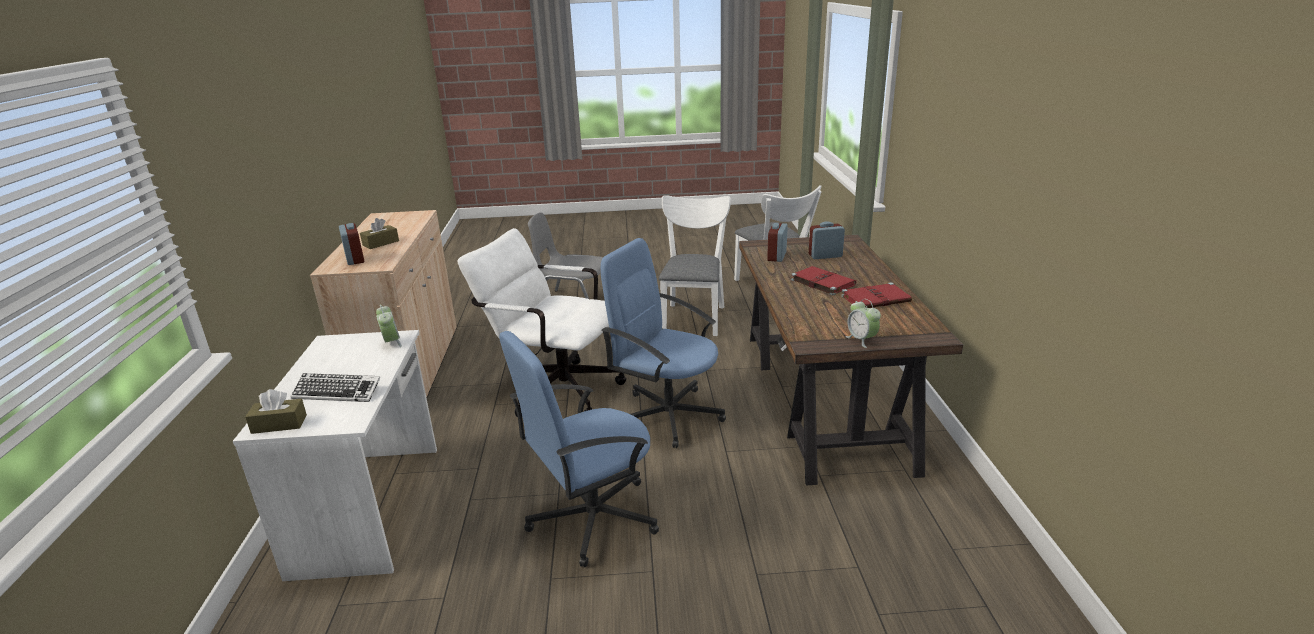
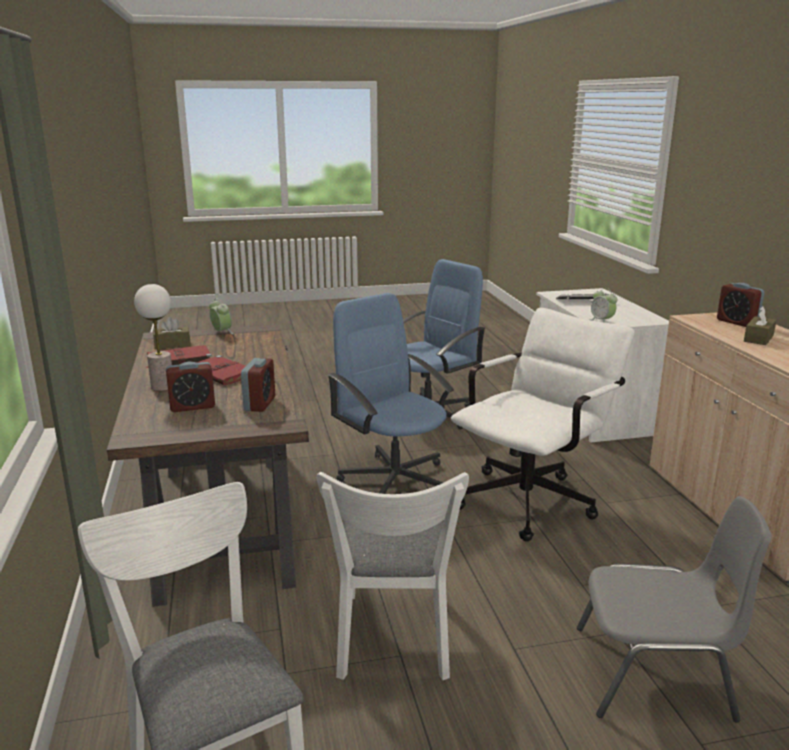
camera: 170 degrees right, 5 degrees down
(279, 424) = (590, 292): brown tissue box -> brown tissue box (172, 344)
(555, 389) = (533, 498): white office chair -> white office chair turned 60 degrees counterclockwise
(668, 415) = (394, 479): blue office chair -> blue office chair turned 150 degrees counterclockwise
(863, 272) = (162, 386): none -> table lamp

